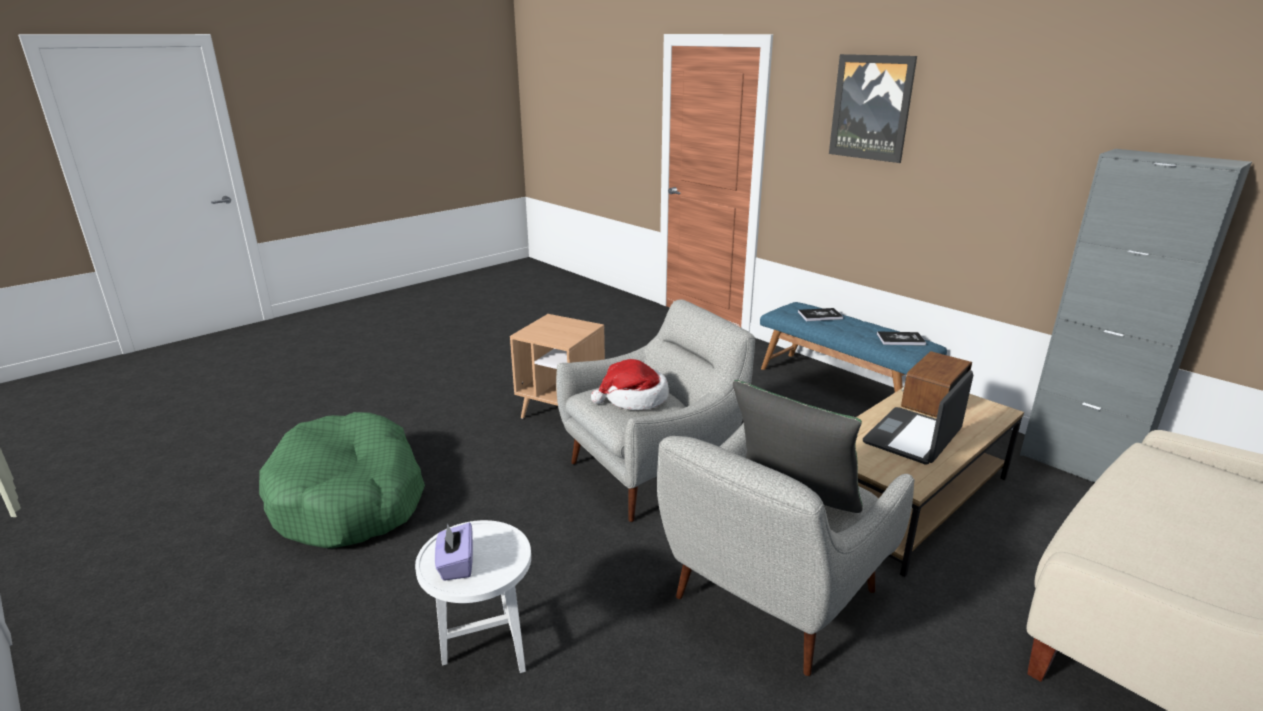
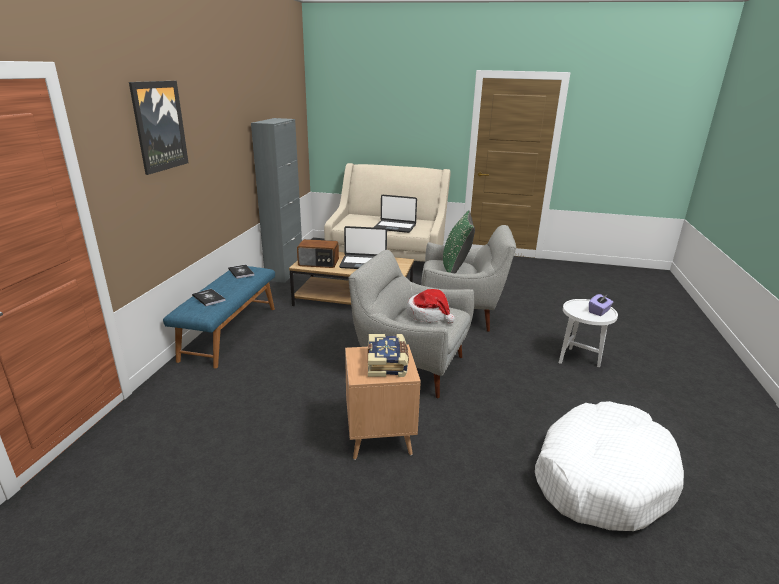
camera: 125 degrees left, 0 degrees up
(349, 498) = (601, 477): green dog bed -> white dog bed
(552, 331) = (388, 363): none -> book
(1141, 520) = (395, 227): none -> laptop

